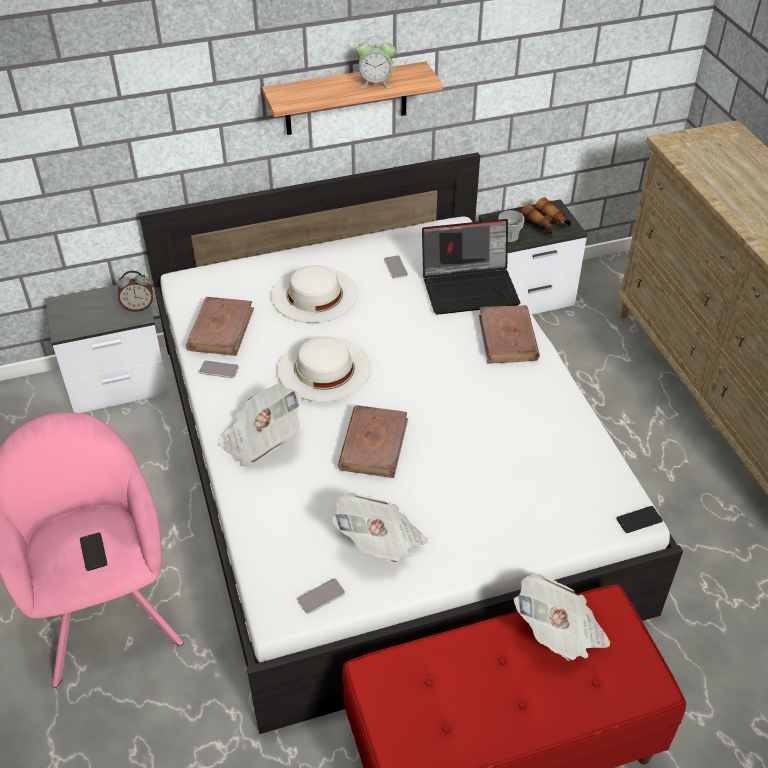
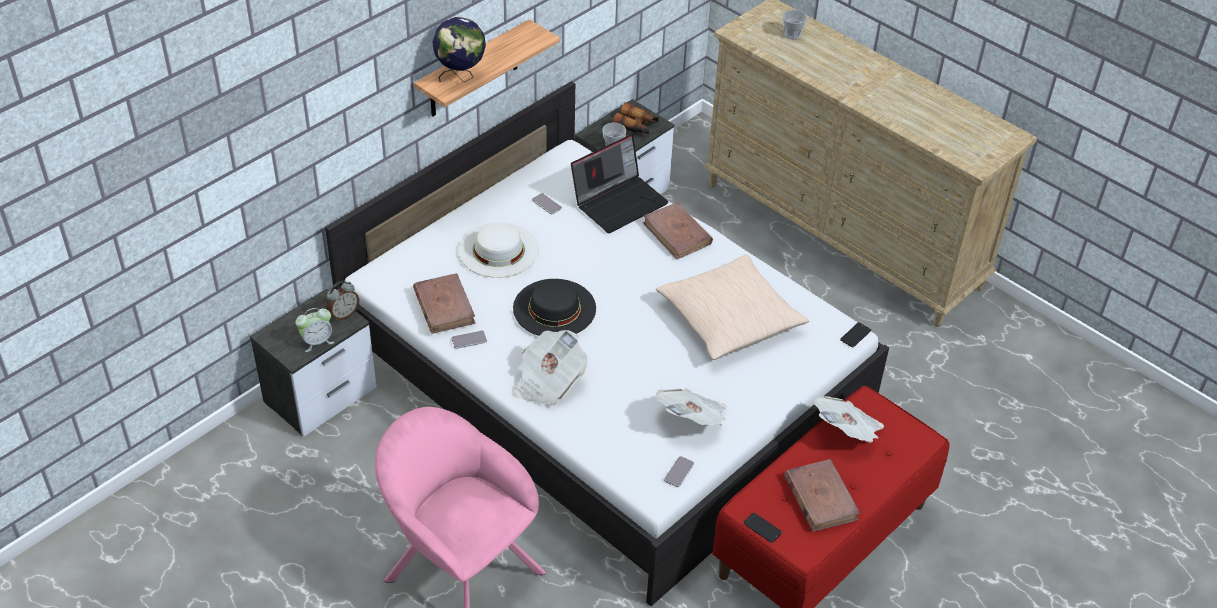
camera: 30 degrees left, 0 degrees up
(93, 552) = (477, 514): phone -> phone (762, 528)
(310, 93) = (461, 77): none -> globe
(324, 368) = (554, 308): white hat -> black hat
(373, 444) = (636, 352): brown book -> brown book (820, 498)
(375, 83) = (506, 52): alarm clock -> alarm clock (317, 341)
(502, 446) = (729, 318): none -> beige pillow
(735, 161) = (792, 34): none -> cup

